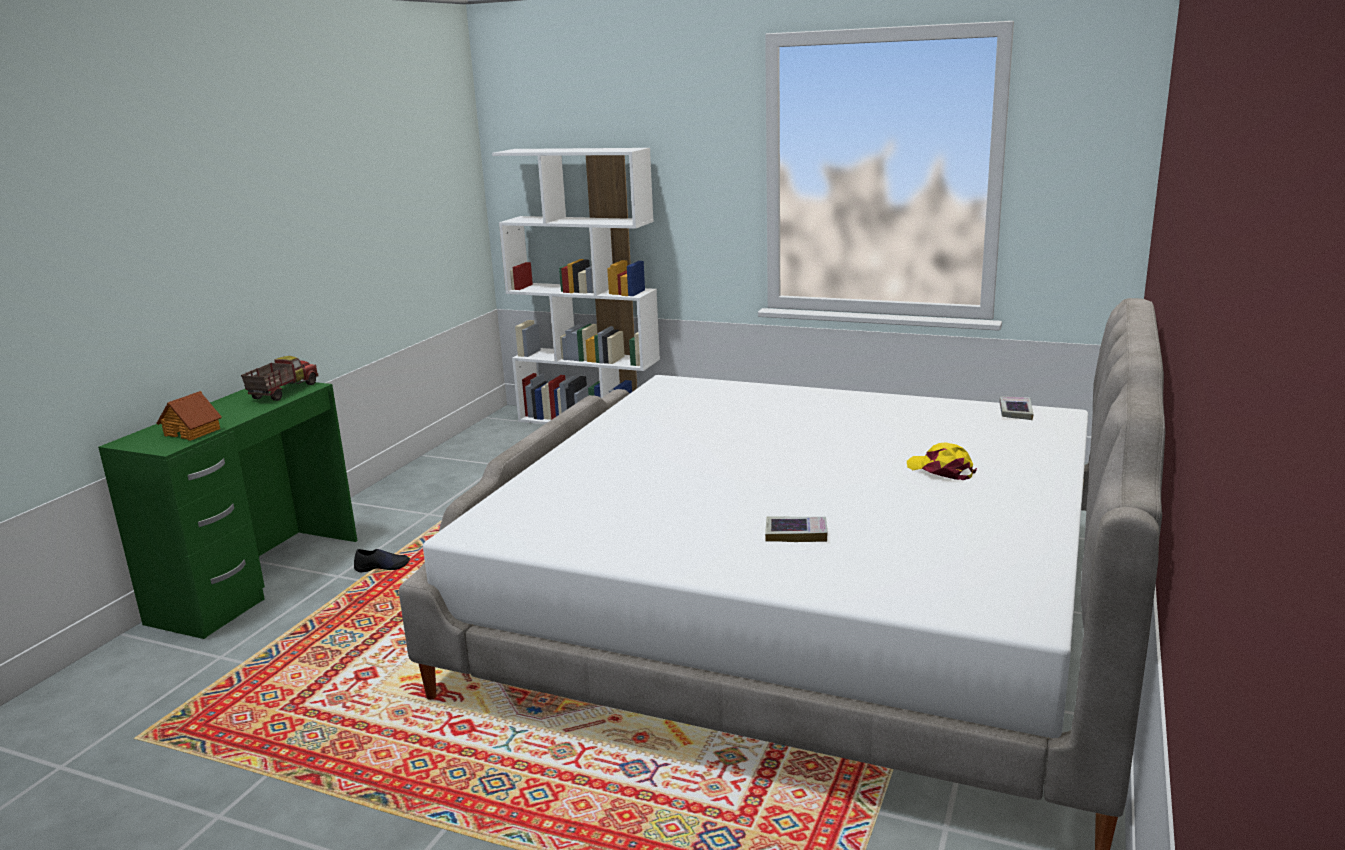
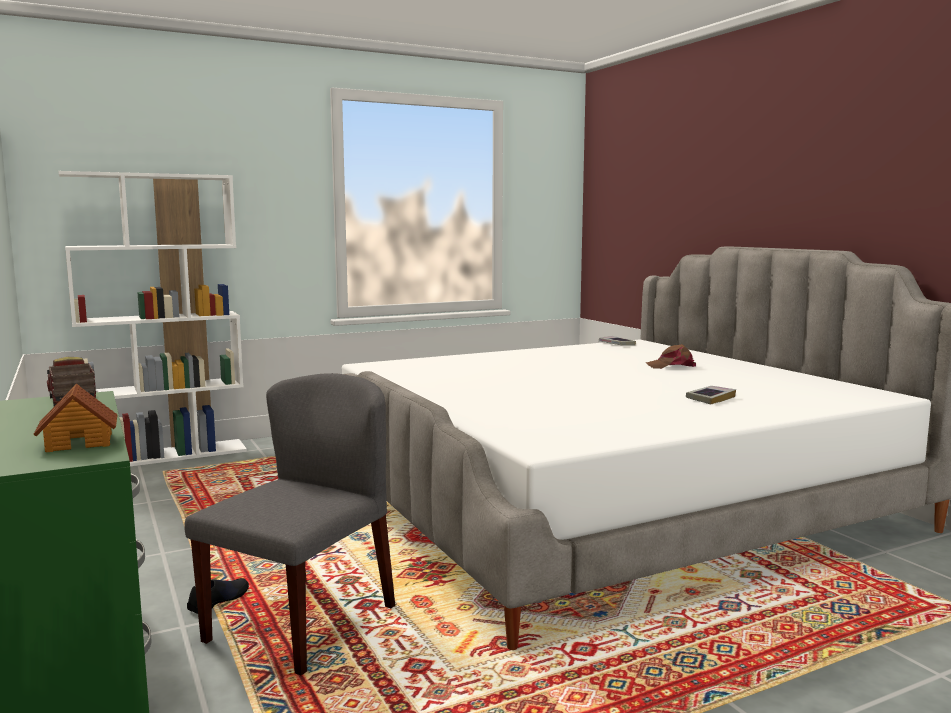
camera: 50 degrees left, 10 degrees down
(384, 607) = (302, 622): none -> grey chair
(941, 470) = (671, 366): yellow cap -> brown cap

